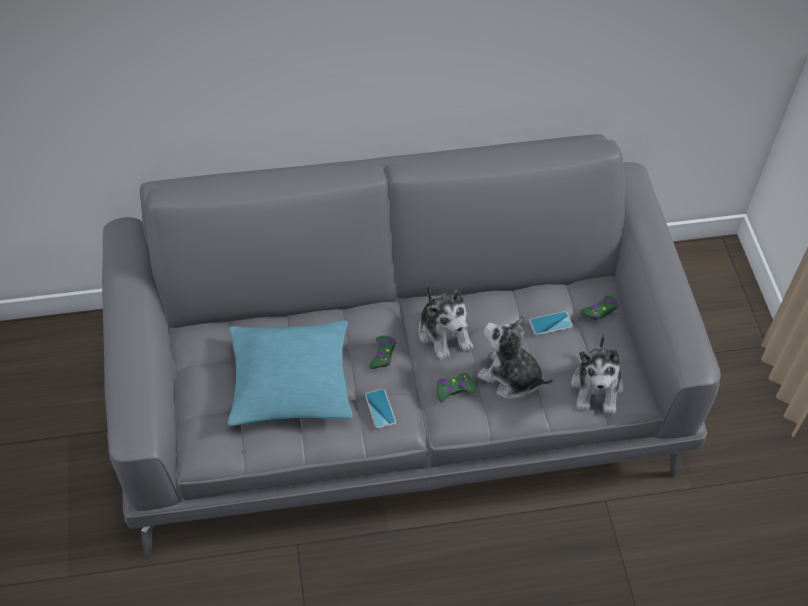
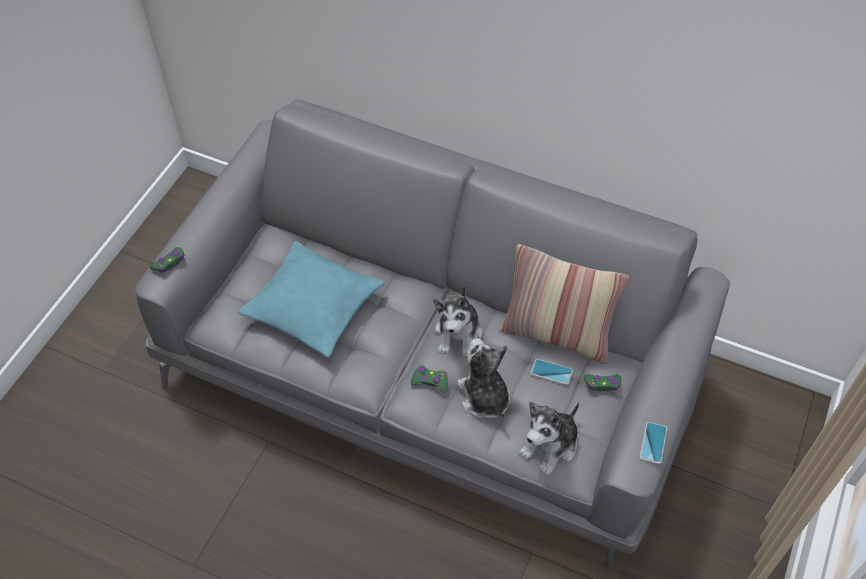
camera: 35 degrees right, 0 degrees up
(380, 409) = (361, 364): phone -> phone (653, 443)
(383, 355) = (396, 324): green game controller -> green game controller (169, 263)
(529, 288) = (557, 334): none -> pillow

